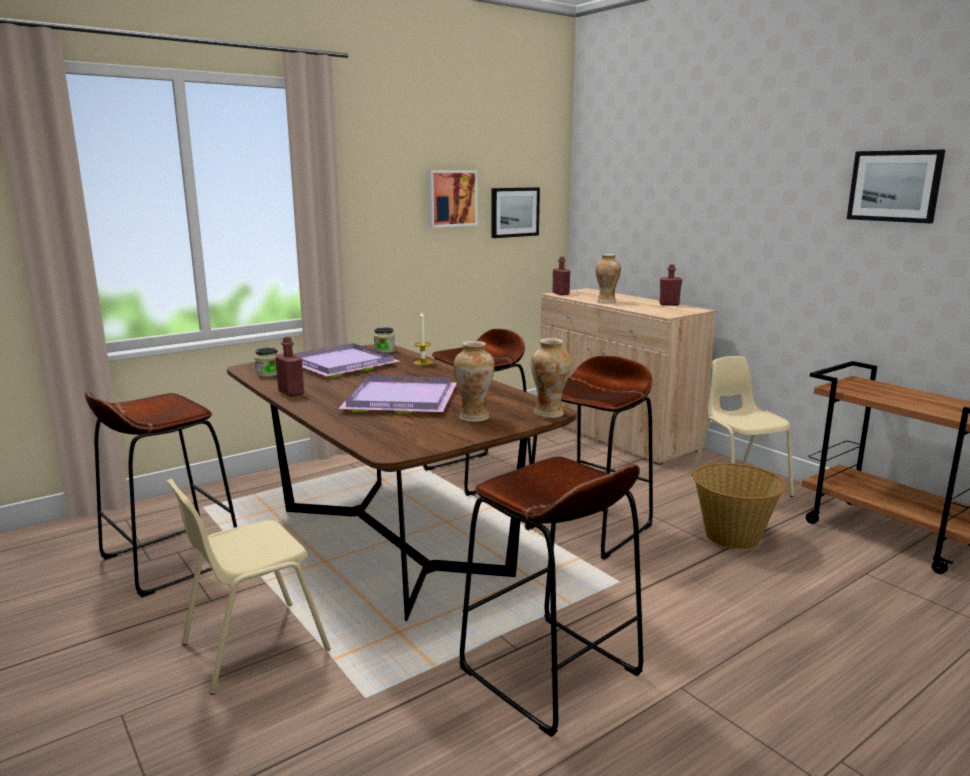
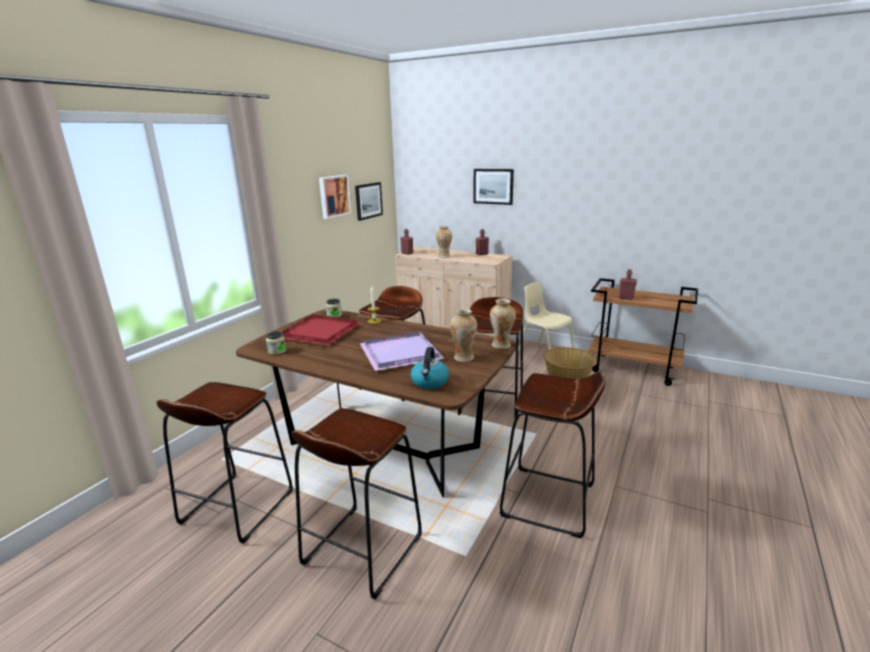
camera: 25 degrees left, 5 degrees up
(253, 646) = (362, 549): beige chair -> brown stool
(291, 393) = (317, 364): red bottle -> red bottle (626, 298)
(341, 365) = (320, 333): purple tray -> red tray
(389, 434) = (430, 382): none -> kettle
(894, 186) = (618, 179): picture -> picture (493, 186)

